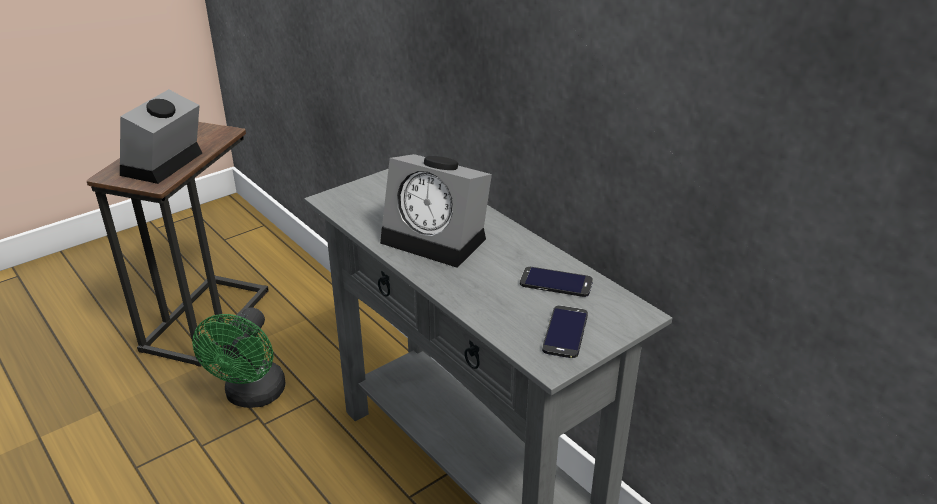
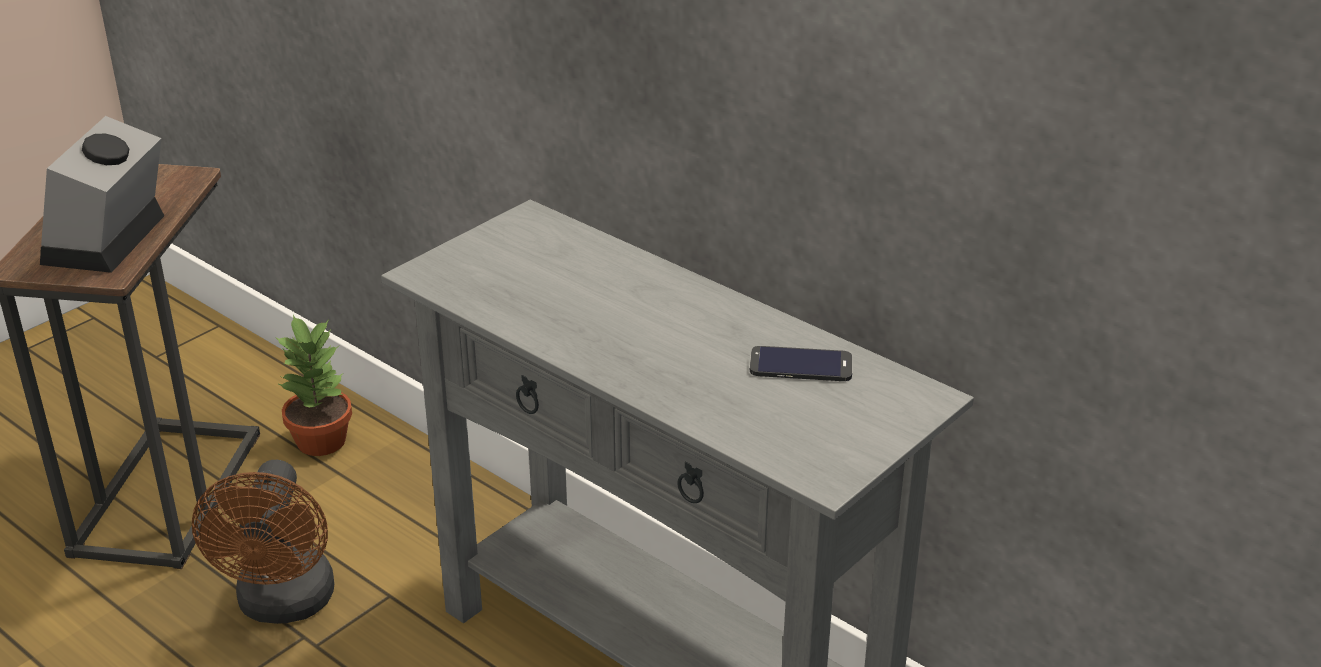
camera: 10 degrees left, 0 degrees up
(252, 396) = (284, 605): green fan -> brown fan
(302, 298) = (322, 440): none -> potted plant
(438, 239) = (611, 319): alarm clock -> none
(565, 332) = (833, 432): phone -> none

